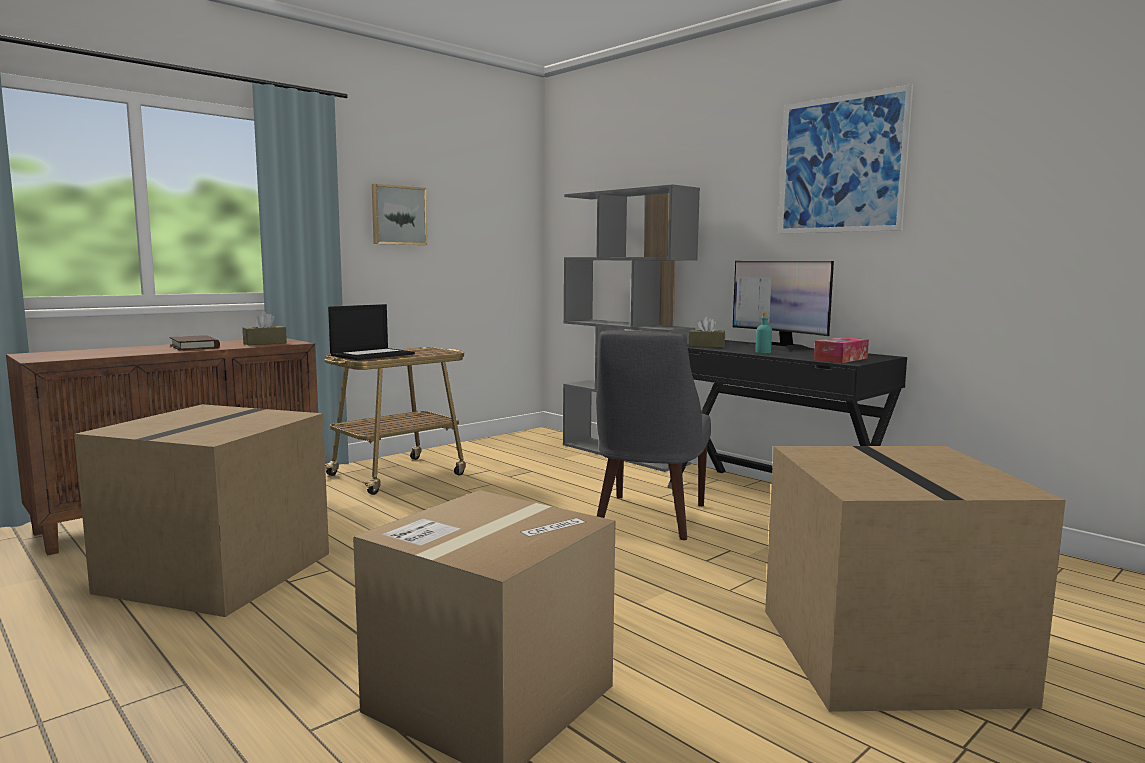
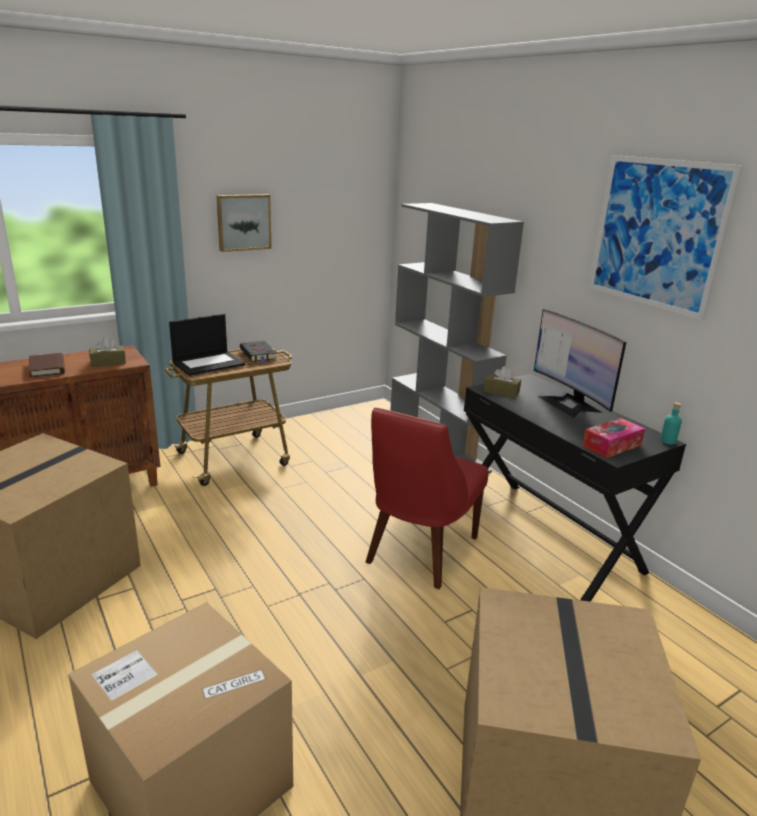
camera: 10 degrees right, 15 degrees up
(424, 350) = (259, 354): none -> black book
(648, 519) = (419, 552): grey chair -> red chair
(763, 352) = (545, 417): turquoise bottle -> turquoise bottle (667, 441)

